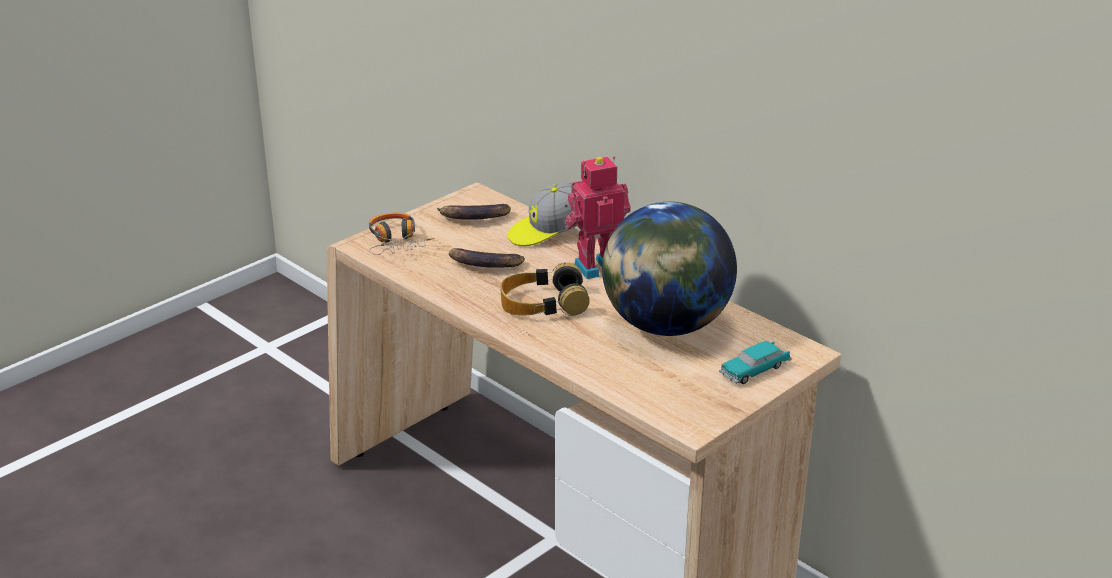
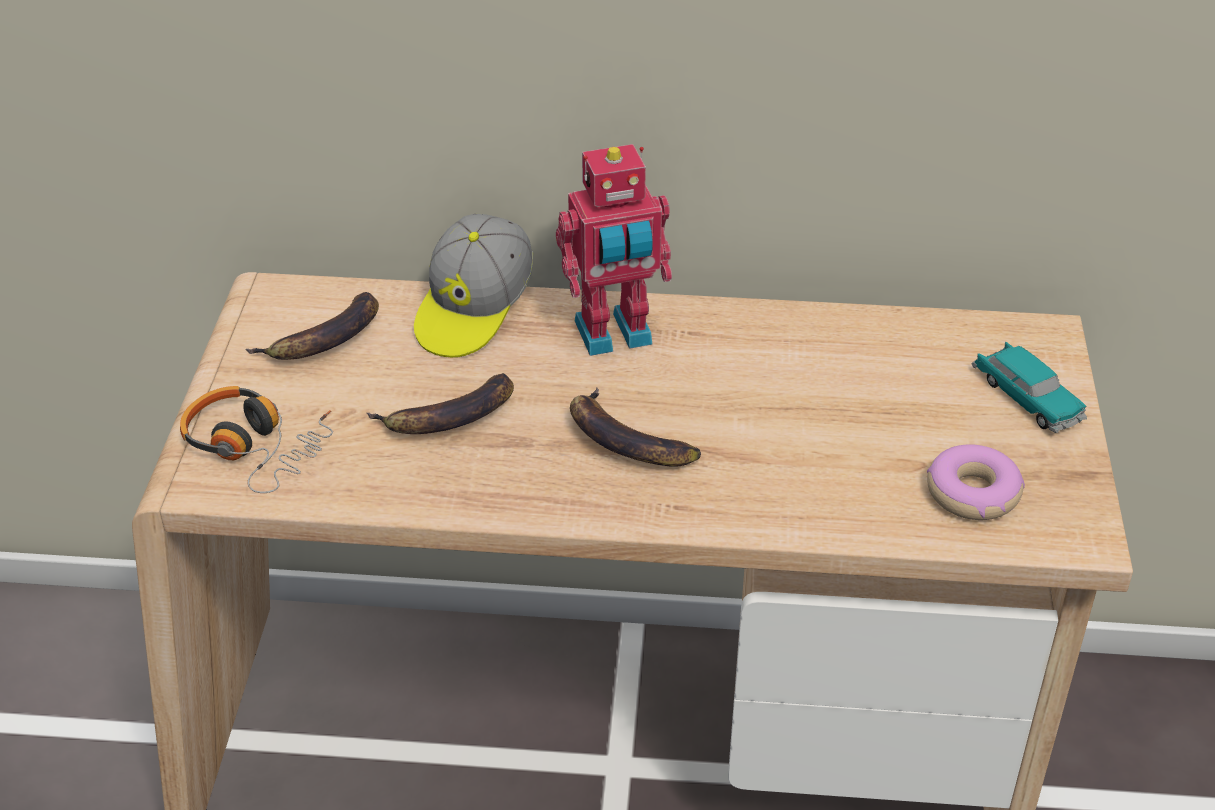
camera: 40 degrees left, 10 degrees up
(543, 303) = (626, 441): headphones -> banana
(596, 266) = (614, 336): toy robot -> toy robot turned 135 degrees counterclockwise
(665, 325) = (833, 387): globe -> none
(666, 389) = (973, 493): none -> donut
(754, 370) = (1027, 397): toy car -> toy car turned 45 degrees counterclockwise

